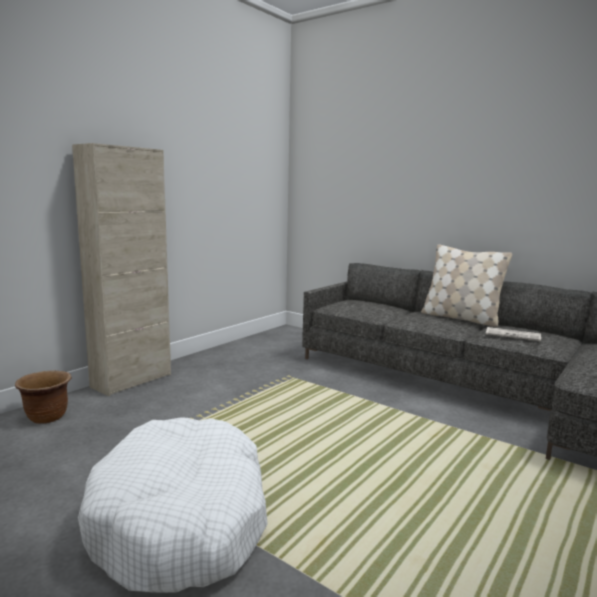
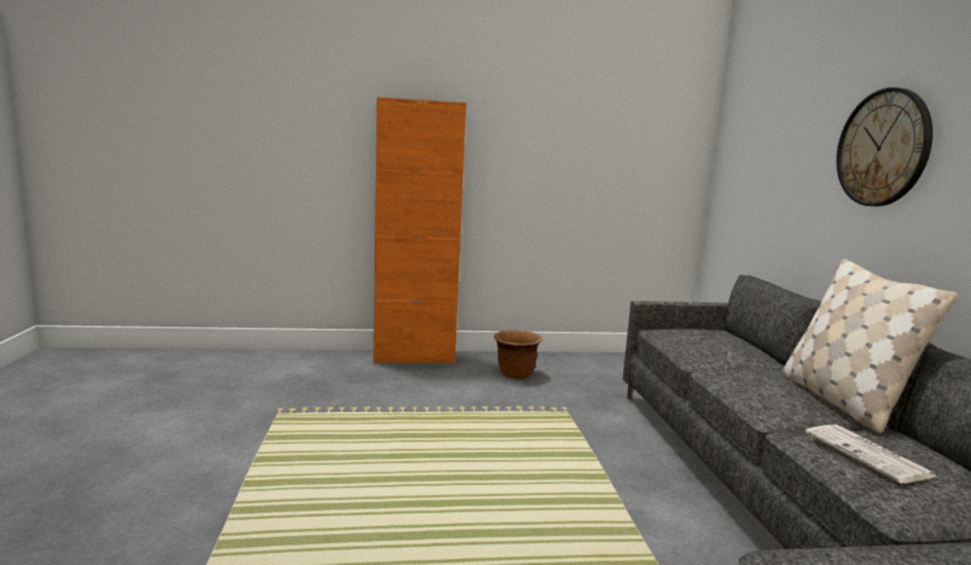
camera: 45 degrees right, 0 degrees up
(47, 417) = (306, 363): brown planter -> brown planter (516, 374)
(132, 381) = (414, 358): beige cabinet -> orange cabinet
(181, 520) = (224, 481): white dog bed -> none
(435, 183) = (883, 148): none -> wall clock

